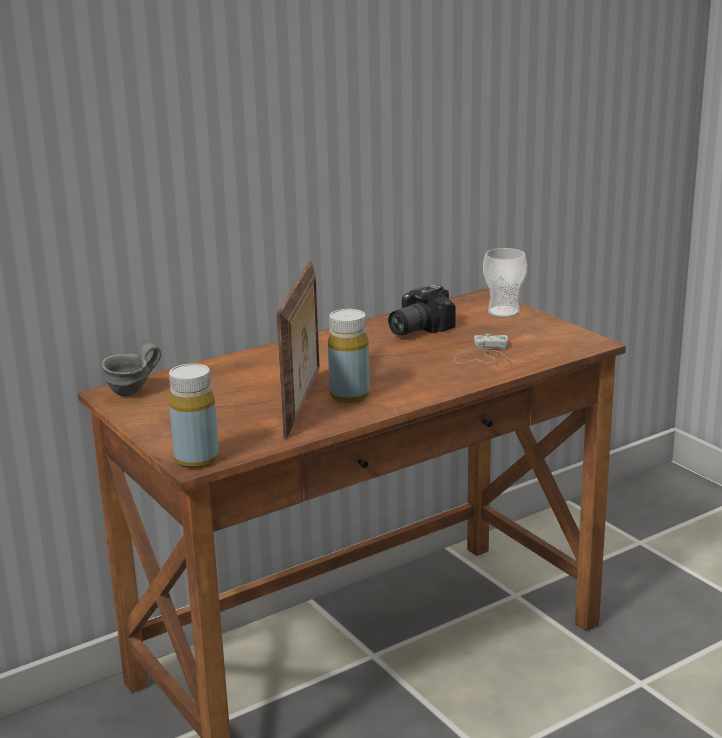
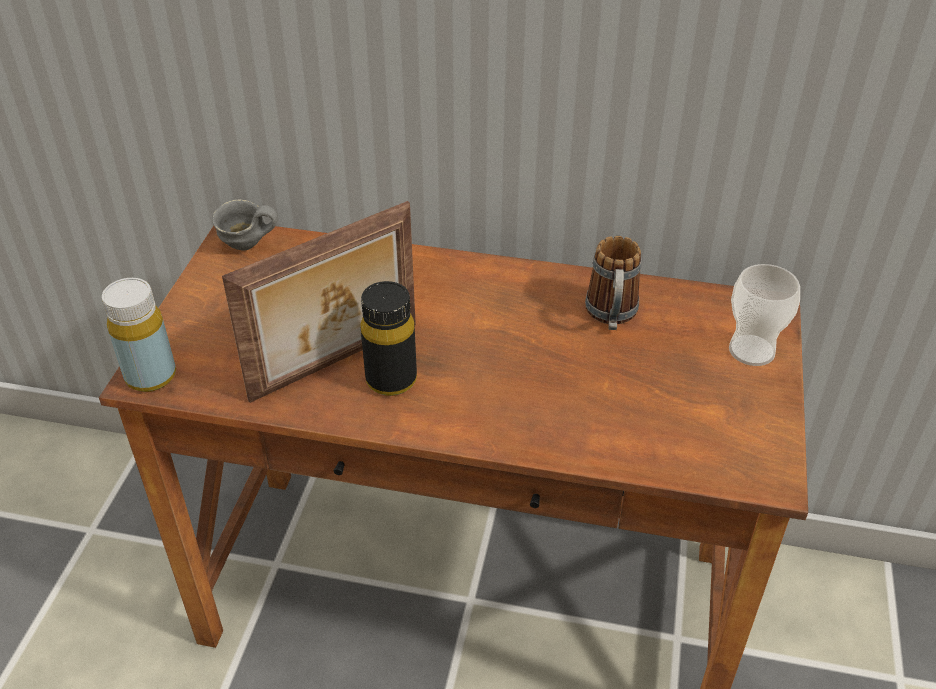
camera: 45 degrees right, 20 degrees up
(349, 395) = (391, 380): yellow bottle -> black bottle
(415, 329) = (611, 317): camera -> mug
(487, 356) = (614, 414): white game controller -> none

